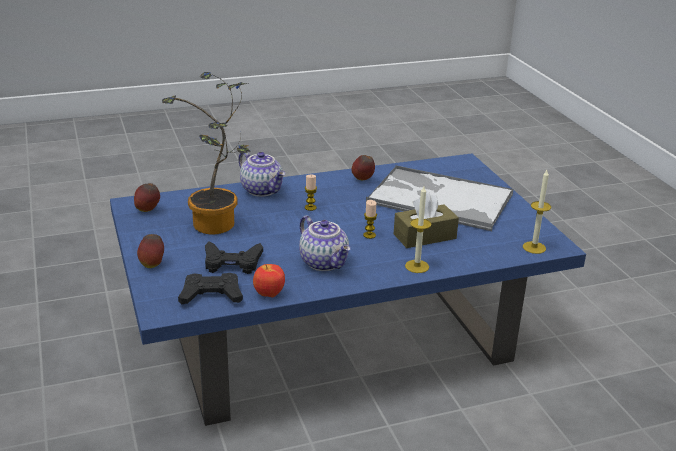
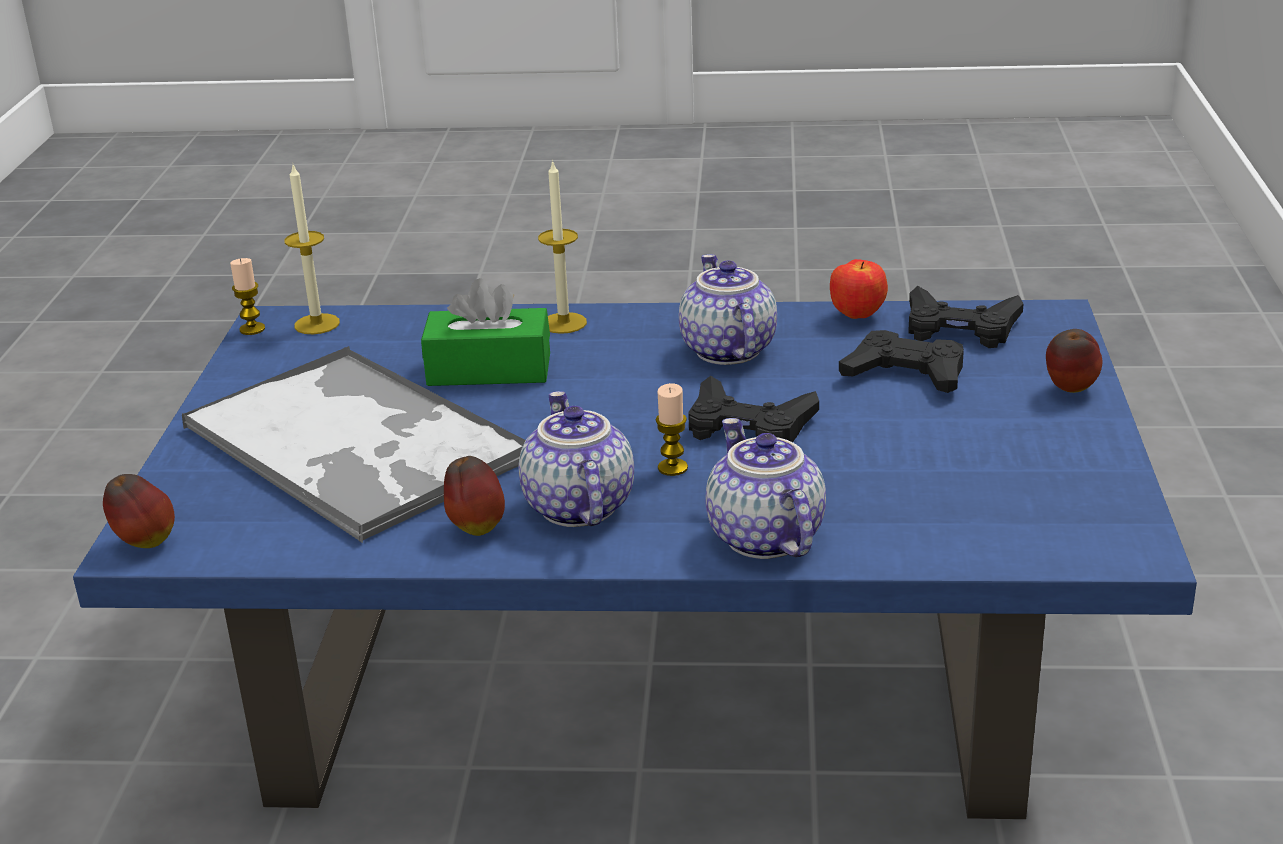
camera: 155 degrees left, 0 degrees up
(148, 210) = (1084, 521): apple -> apple (144, 543)
(217, 227) = (916, 451): potted plant -> none
(291, 228) = (748, 425): none -> black game controller
(335, 190) = (575, 507): none -> teapot
(369, 235) = (596, 387): candle -> candle (252, 329)
(424, 236) = (489, 370): brown tissue box -> green tissue box

